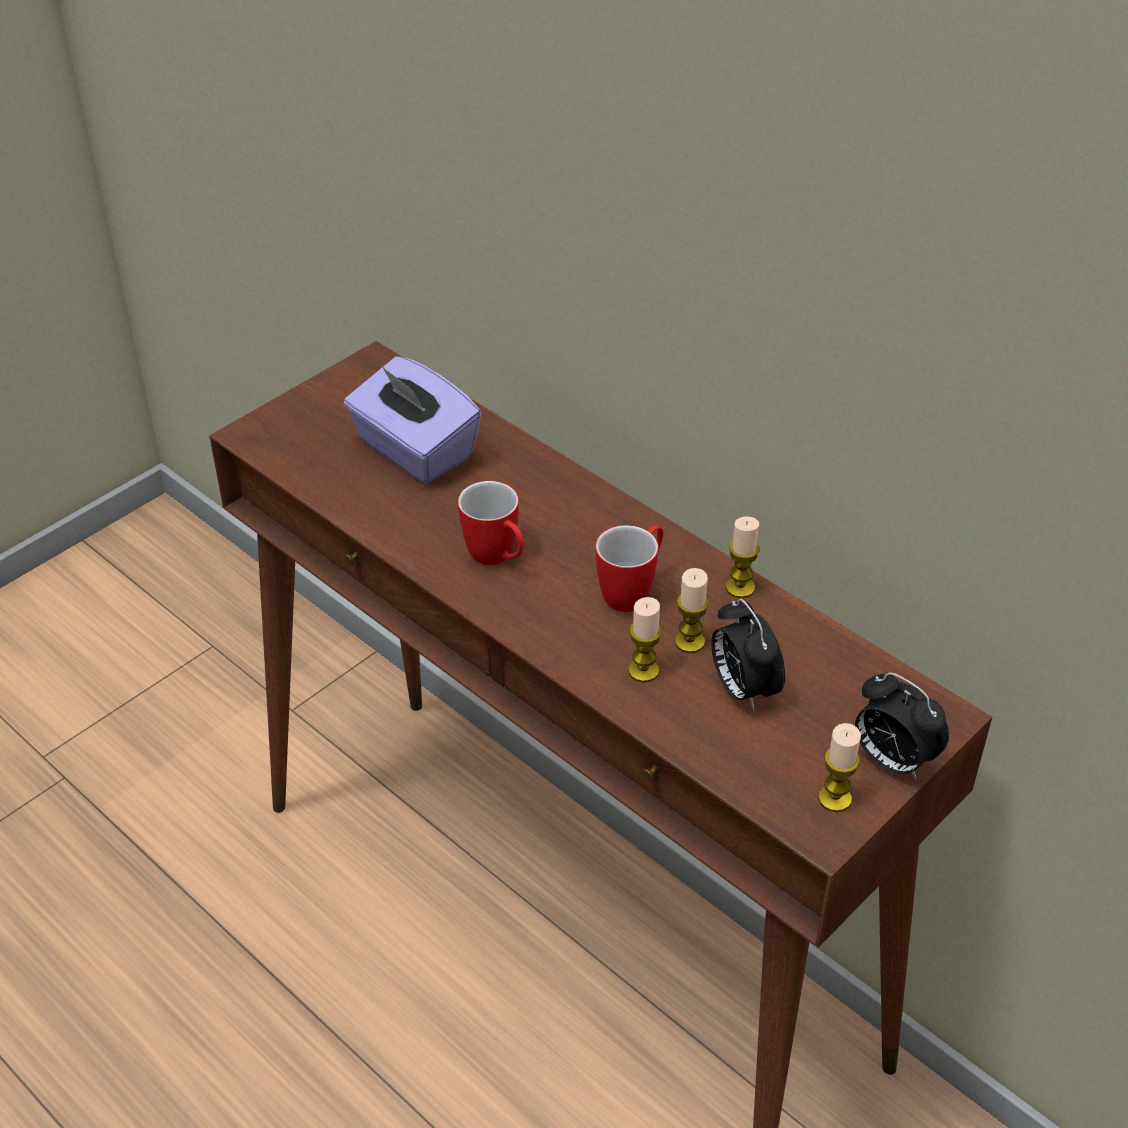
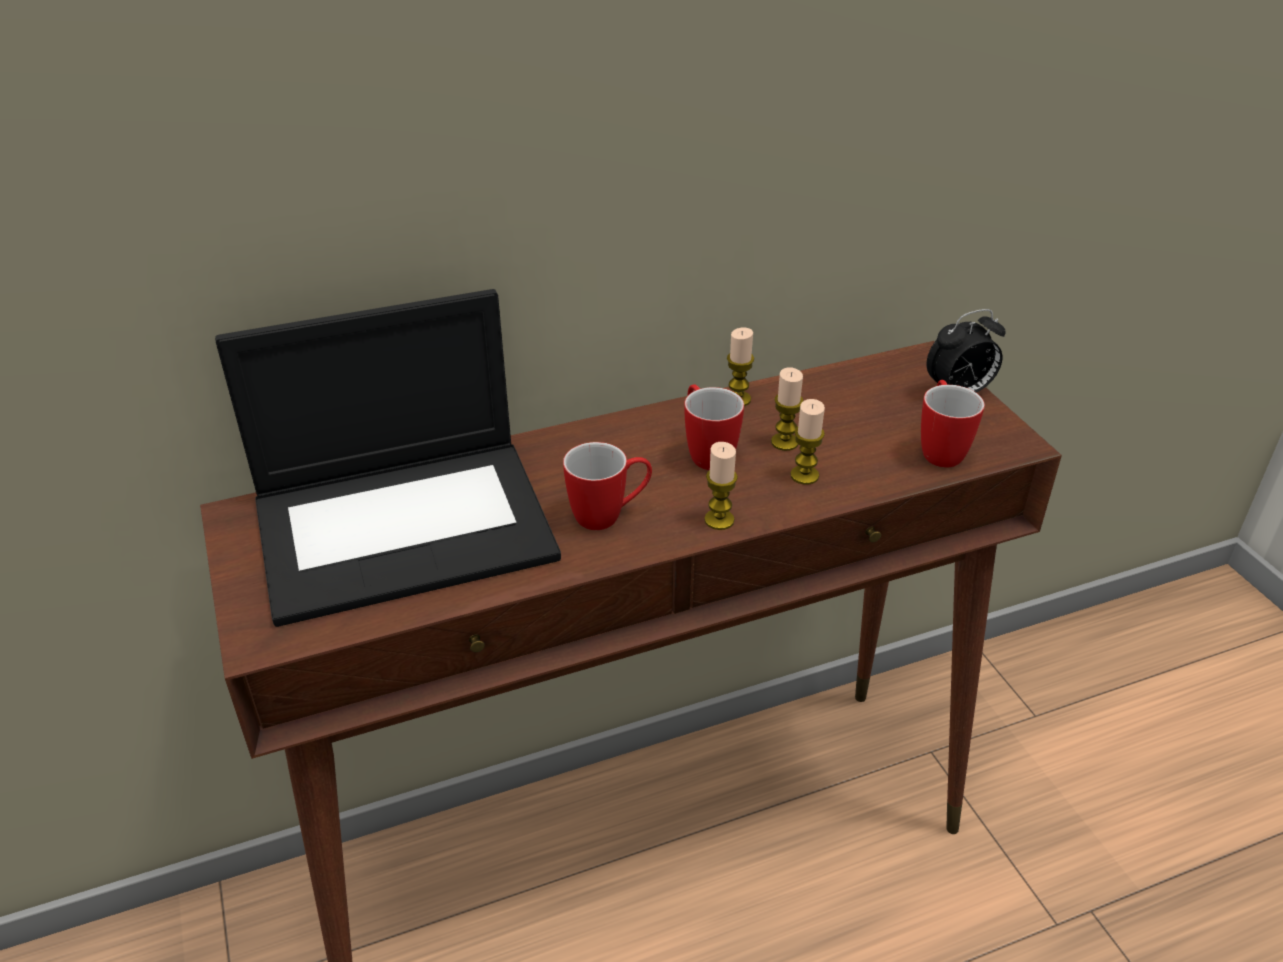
camera: 65 degrees left, 5 degrees down
(414, 451) = (407, 525): purple tissue box -> laptop
(742, 689) = (852, 433): alarm clock -> none
(763, 765) = (939, 449): none -> mug
(834, 798) = (986, 428): candle -> candle (719, 520)

